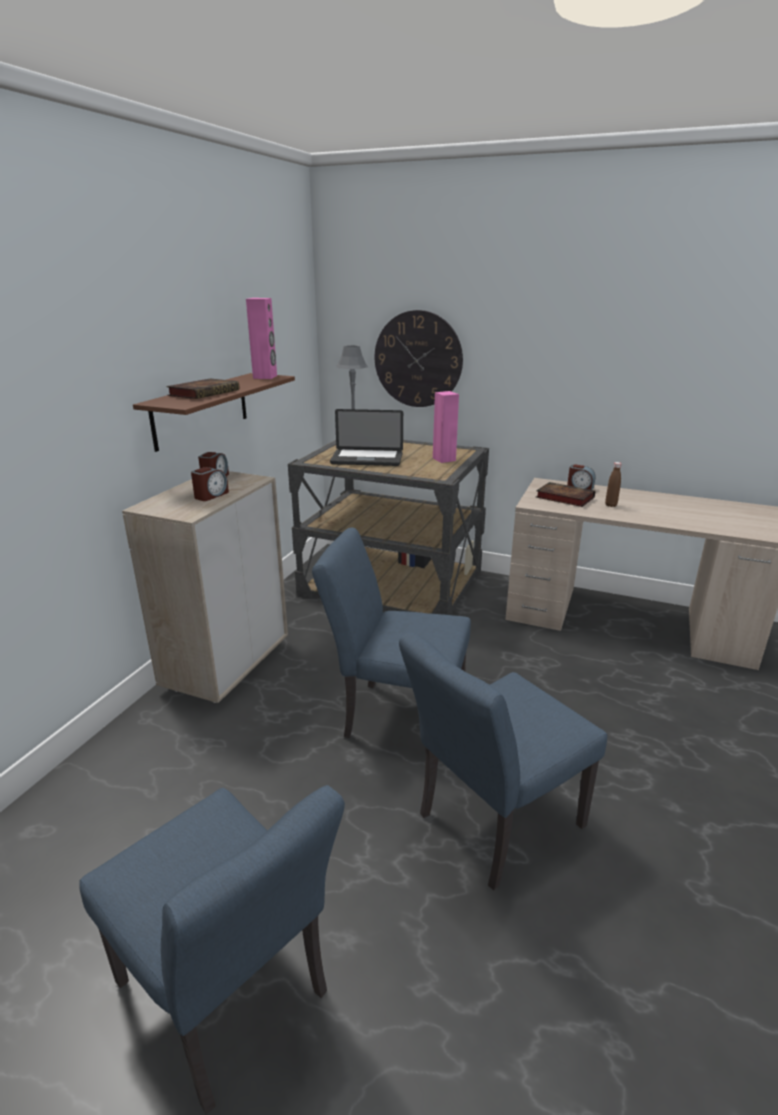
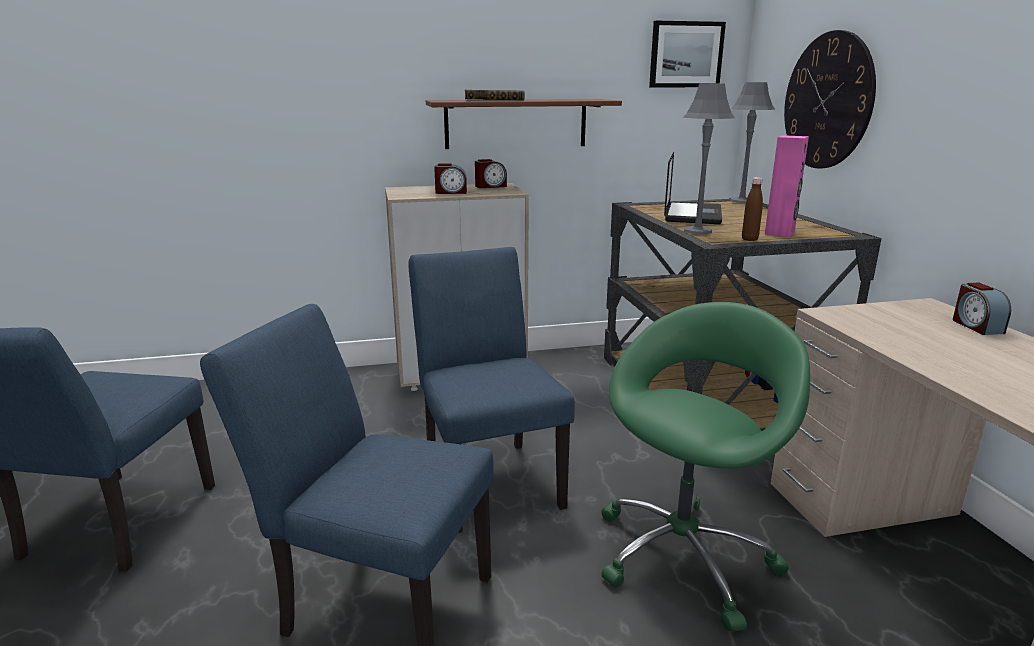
camera: 55 degrees right, 5 degrees down
(265, 377) = (594, 99): pink speaker -> none
(289, 325) = (686, 55): none -> picture
(367, 459) = (692, 215): laptop -> laptop turned 135 degrees counterclockwise
(410, 472) = (697, 231): none -> grey table lamp
(541, 679) = (685, 555): none -> green office chair
(563, 497) = (904, 324): book -> none
(610, 505) = (965, 355): brown bottle -> brown bottle (749, 239)

